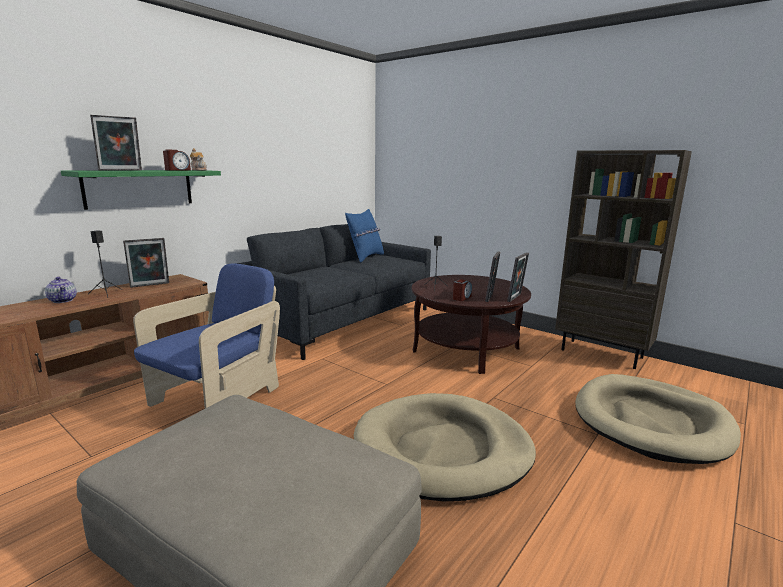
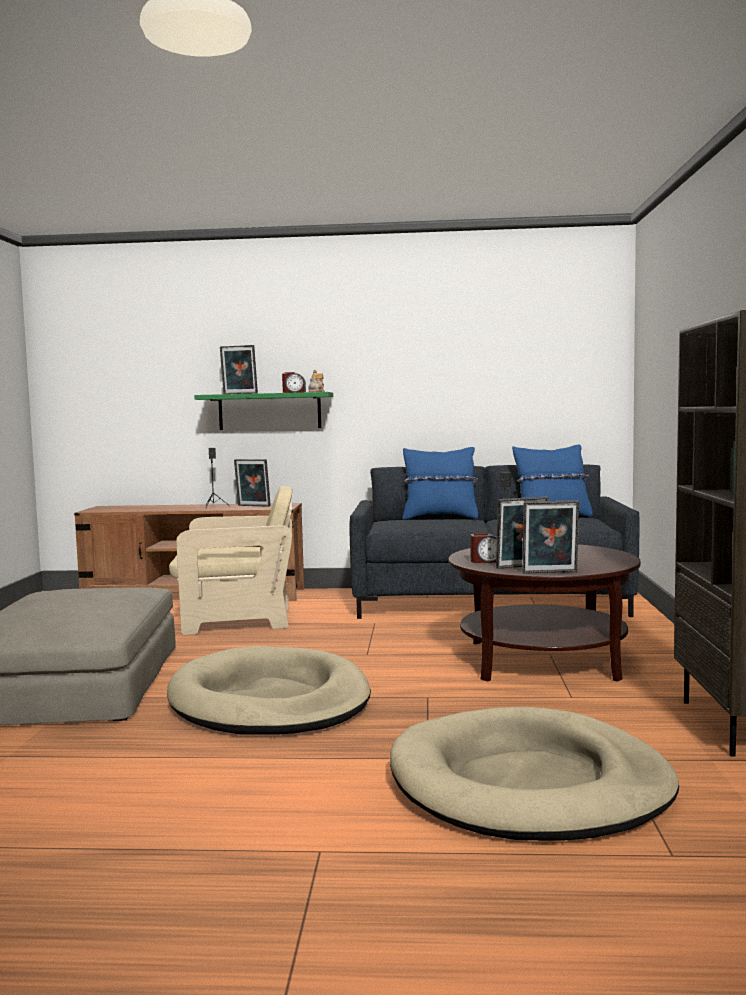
camera: 55 degrees right, 10 degrees down
(63, 300) = (182, 506): teapot -> none
(218, 398) = (236, 621): blue armchair -> beige armchair
(308, 269) = (440, 517): none -> blue pillow

